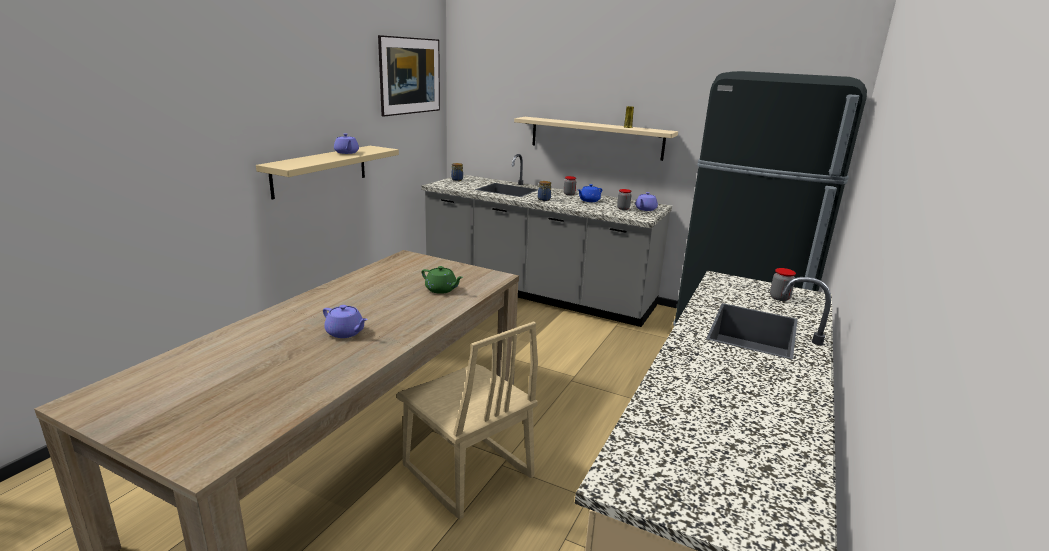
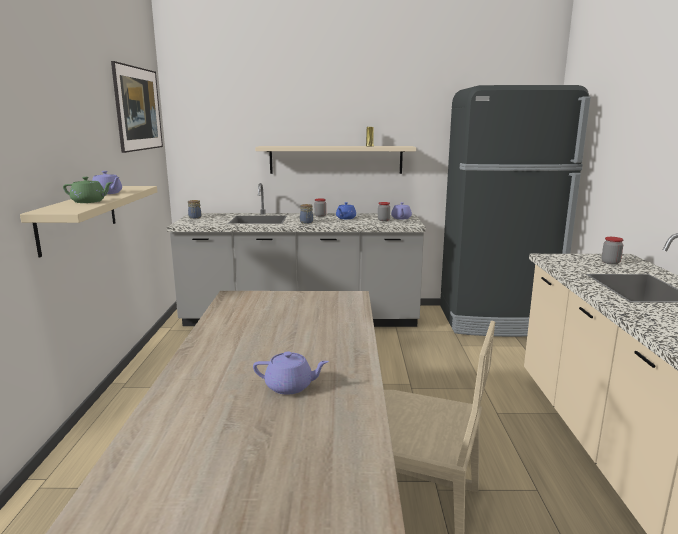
camera: 25 degrees left, 5 degrees down
(441, 290) = (320, 319): green teapot -> green teapot (89, 202)

